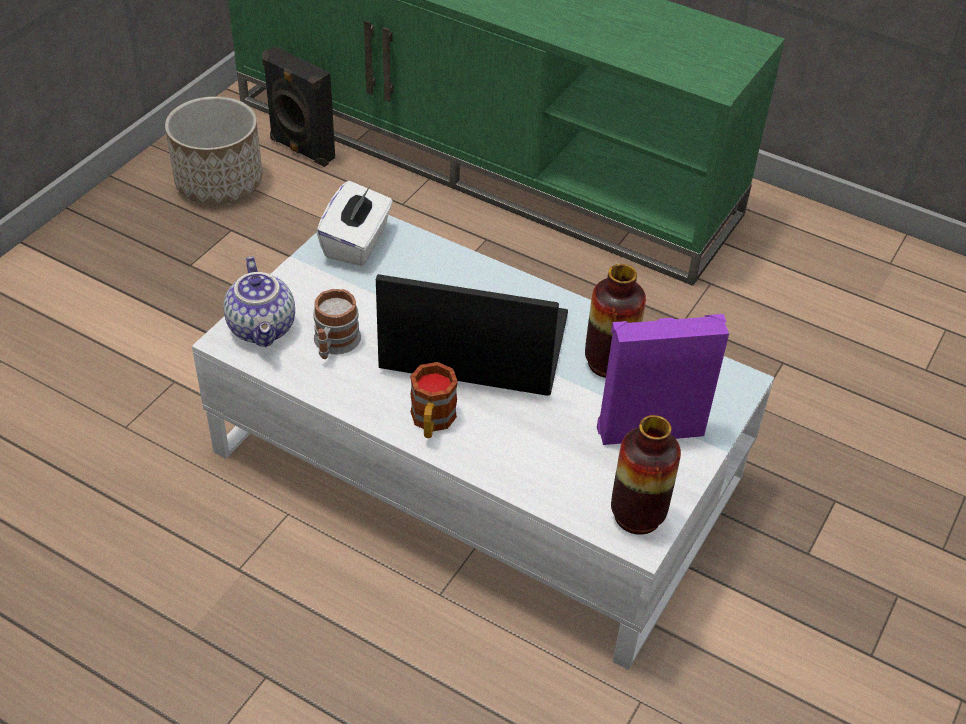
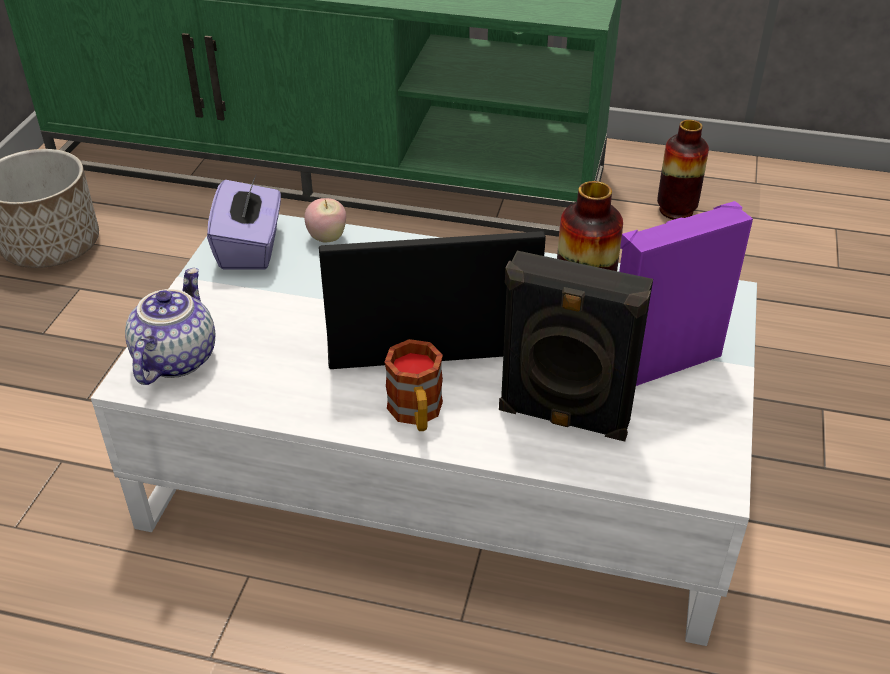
camera: 15 degrees left, 5 degrees down
(264, 328) = (174, 358): teapot -> teapot turned 135 degrees counterclockwise
(301, 150) = (132, 197): black speaker -> black speaker (563, 418)
(334, 344) = (266, 357): mug -> none
(357, 243) = (250, 248): white tissue box -> purple tissue box
(423, 248) = (327, 238): none -> apple
(637, 515) = (696, 457): vase -> vase (676, 210)

